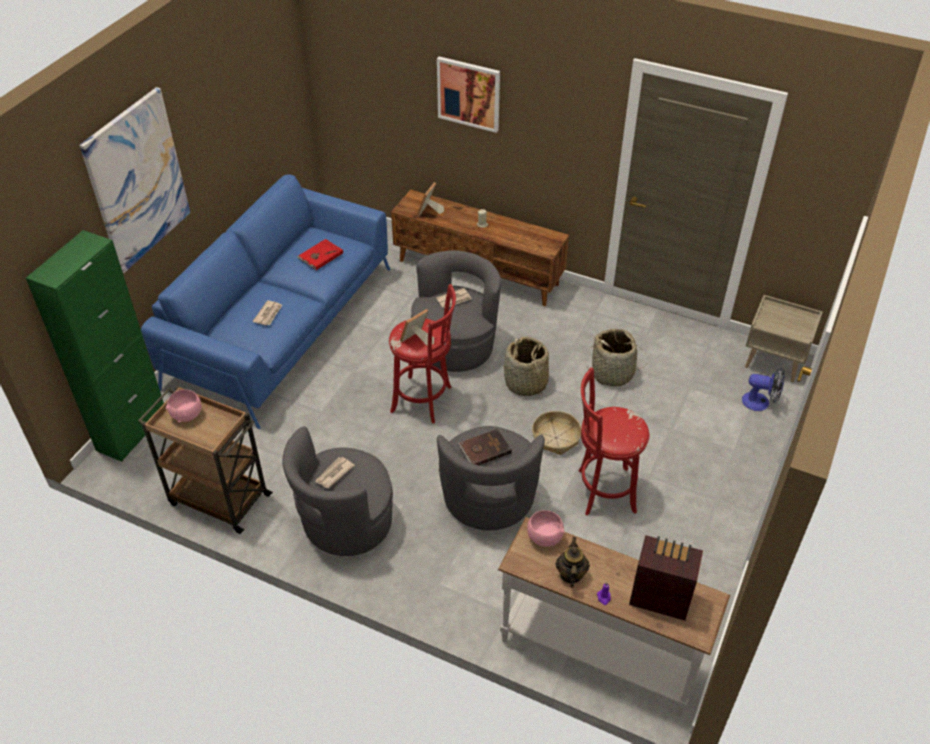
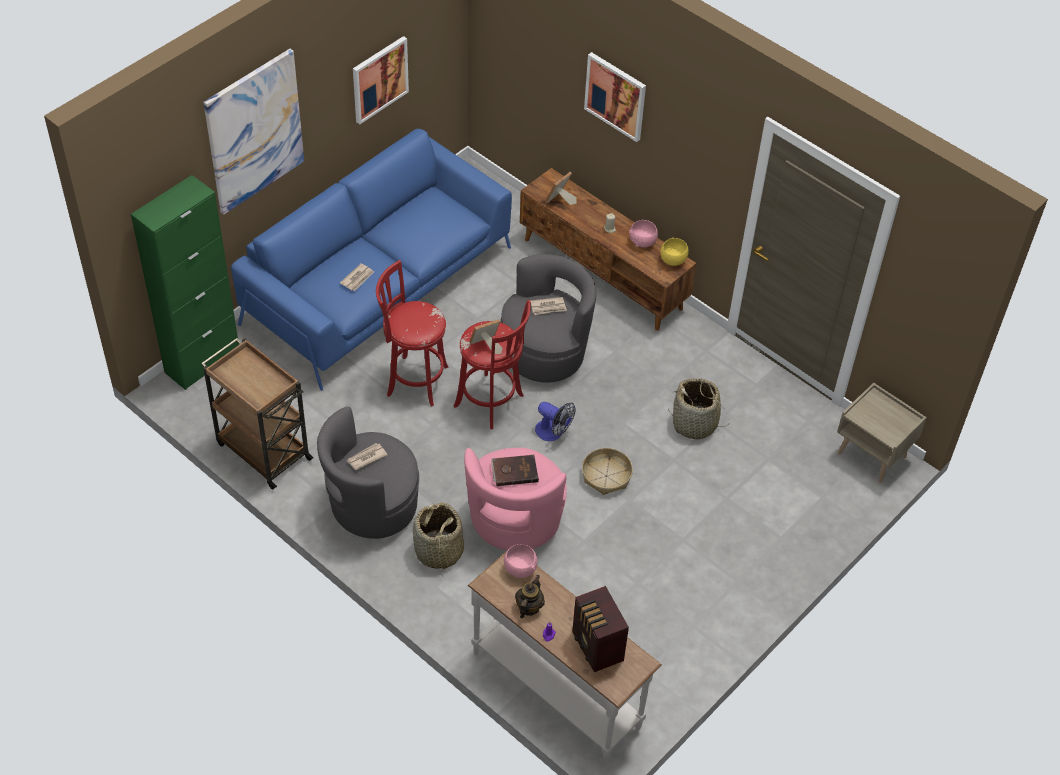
camera: 15 degrees right, 5 degrees up
(187, 415) = (246, 369): pink bowl -> pink bowl (643, 242)
(243, 127) = (379, 79): none -> picture
(320, 256) = (430, 225): red book -> none
(488, 500) = (514, 520): grey armchair -> pink armchair
(526, 383) = (600, 411): basket -> basket (438, 551)
(548, 237) = (673, 260): none -> yellow bowl
(602, 491) = (628, 542): red stool -> red stool (414, 380)
(659, 596) = (597, 648): radio -> radio turned 150 degrees counterclockwise
(760, 402) = (834, 495): fan -> fan (553, 433)

